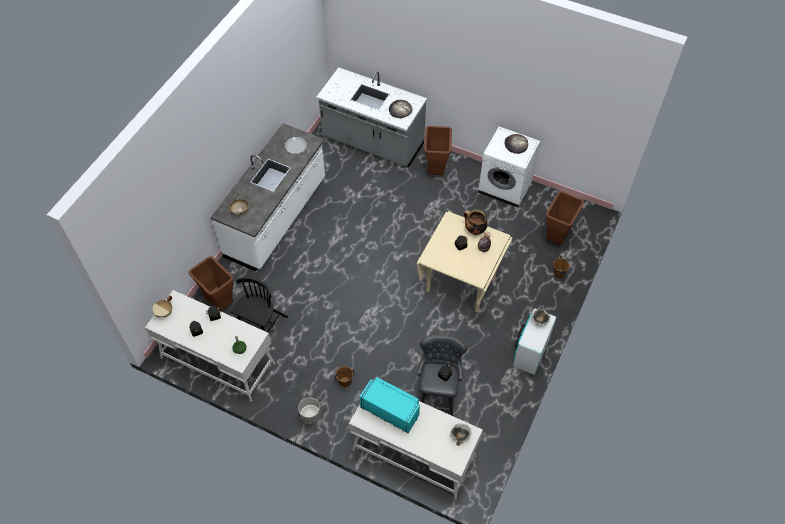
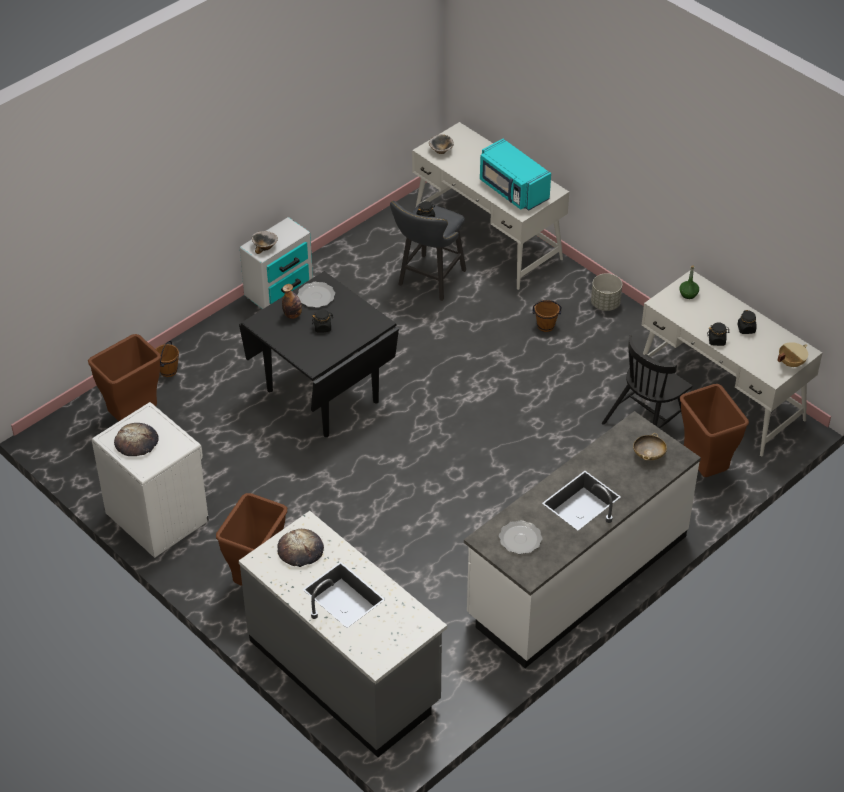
camera: 160 degrees left, 10 degrees down
(460, 284) = (322, 396): beige dining table -> black dining table
(474, 230) = (289, 341): cooking pot -> none
(476, 267) = (316, 296): none -> plate

